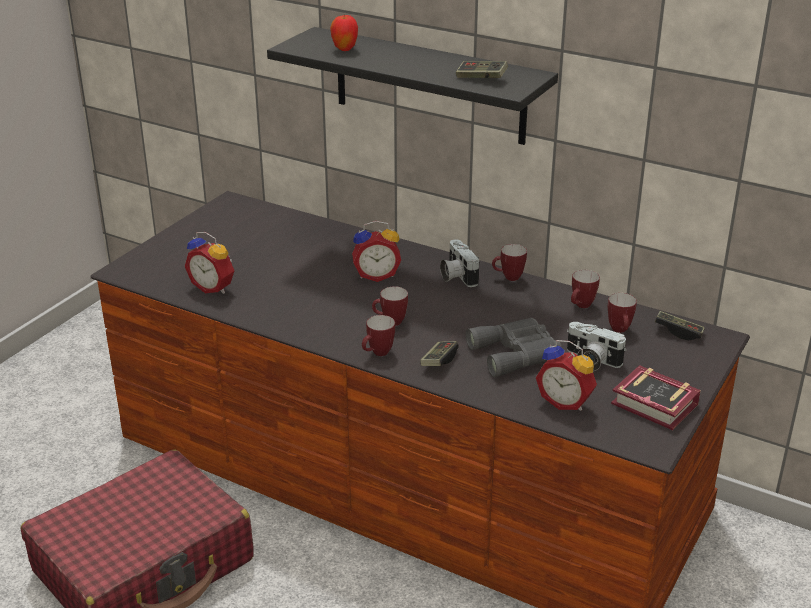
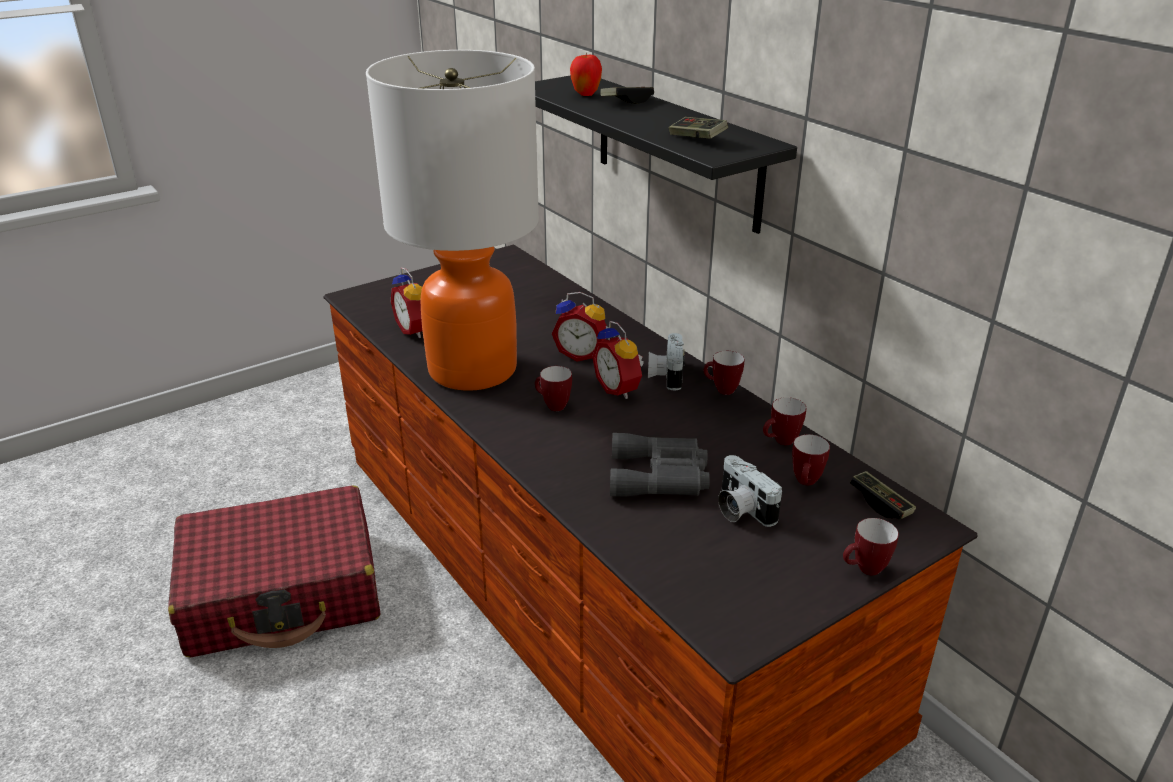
camera: 25 degrees right, 0 degrees up
(296, 309) = (472, 369): none -> table lamp
(378, 354) = (510, 436): mug -> mug (864, 570)
(439, 361) = (566, 461): game controller -> game controller (627, 102)
(566, 402) = (670, 549): alarm clock -> alarm clock (620, 389)
(656, 406) = (778, 589): book -> none

